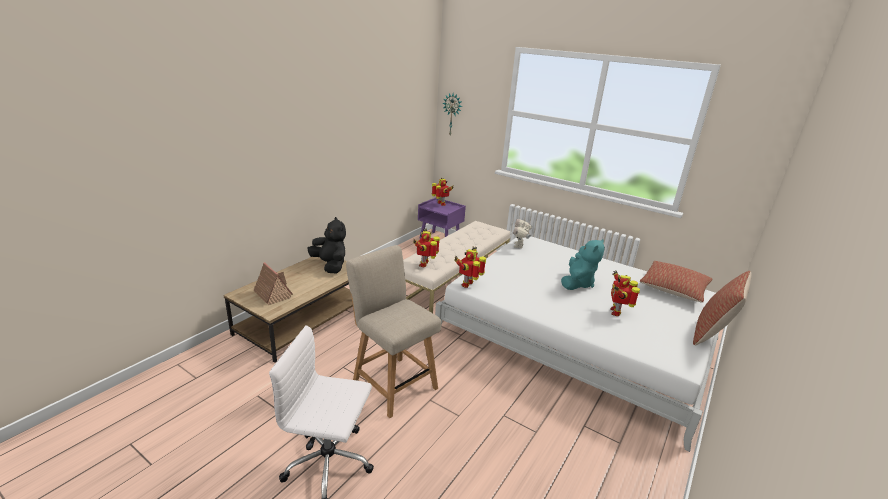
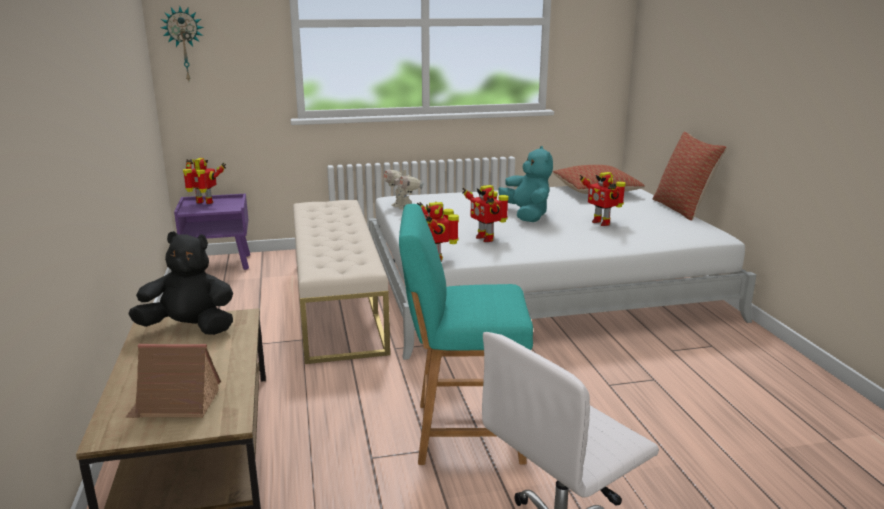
camera: 45 degrees left, 5 degrees down
(392, 383) = (462, 432): beige chair -> turquoise chair
(425, 264) = (342, 263): toy robot -> toy robot (485, 238)

